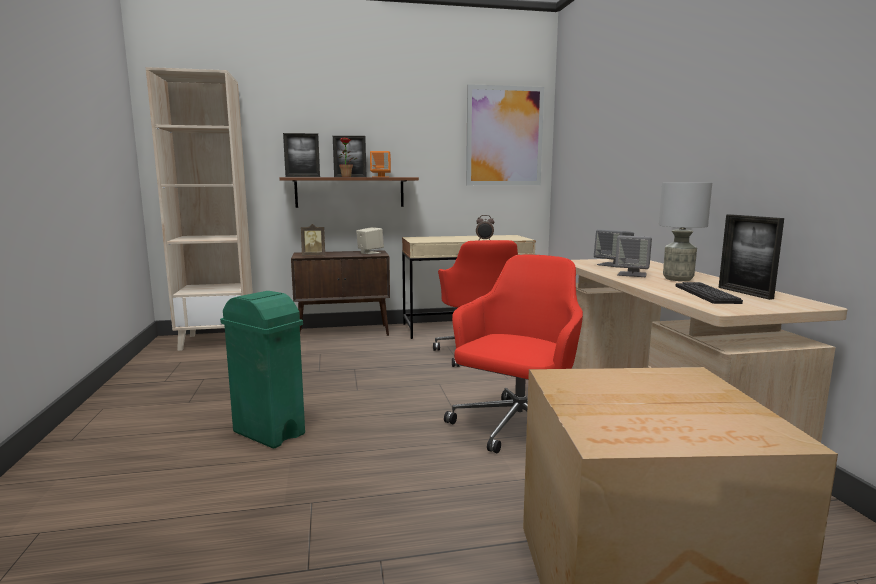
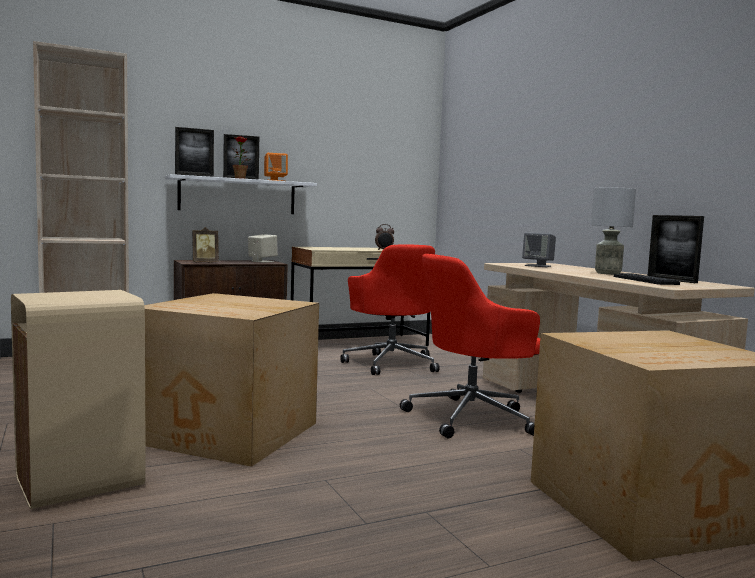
camera: 15 degrees left, 5 degrees down
(101, 483) = (81, 482): none -> beige trash can
(269, 433) = (230, 433): green trash can -> cardboard box
(350, 192) = (238, 196): brown shelf -> white shelf
(504, 136) = (395, 147): picture -> none
(517, 428) = (472, 417): red office chair -> red office chair turned 135 degrees counterclockwise
(632, 274) = (566, 271): grey speaker -> none

